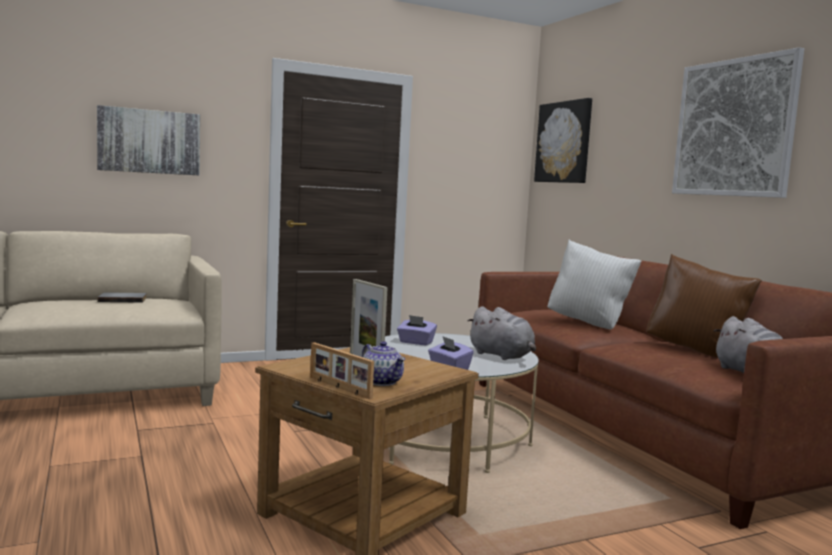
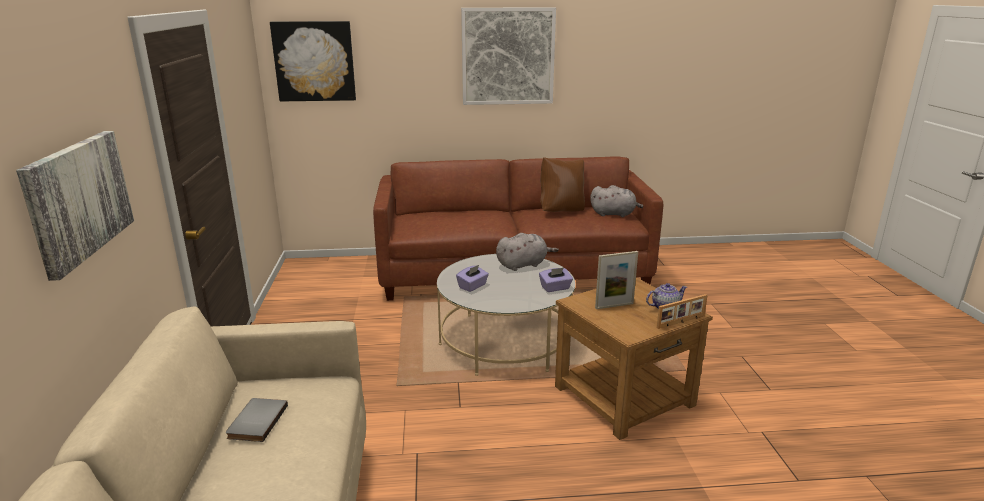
camera: 70 degrees left, 15 degrees up
(589, 323) = (483, 218): white pillow -> none

